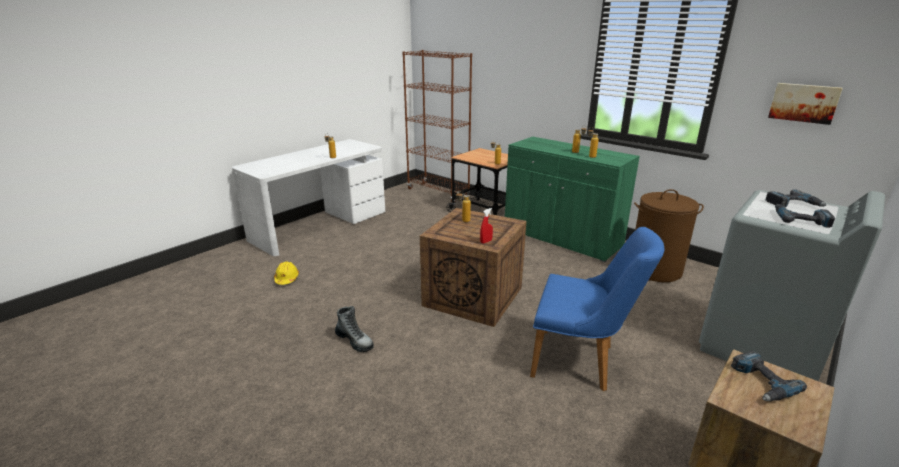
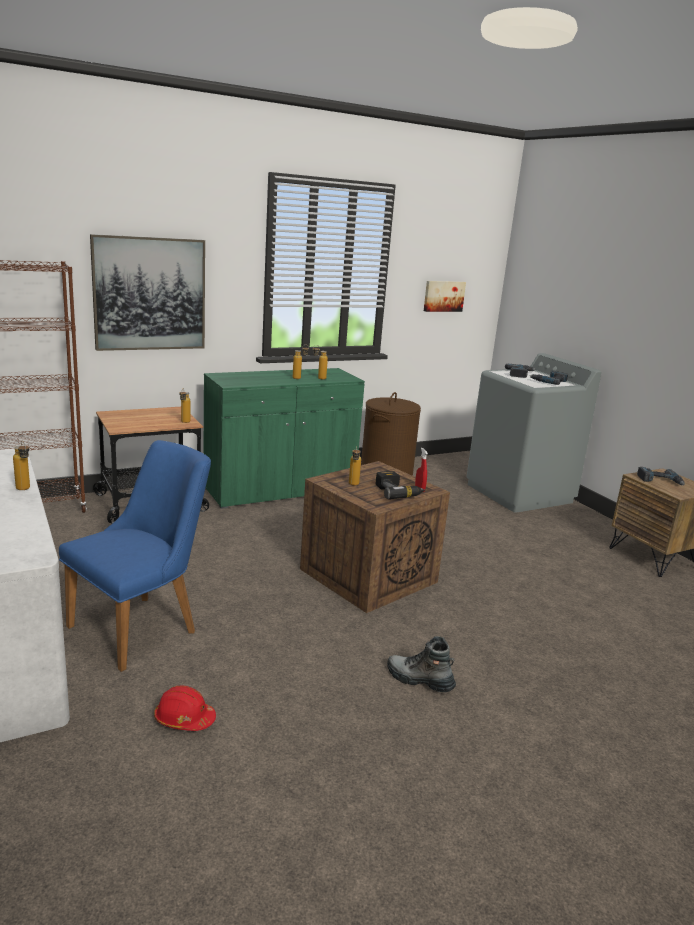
camera: 70 degrees left, 5 degrees down
(286, 279) = (184, 719): yellow hard hat -> red hard hat
(355, 341) = (419, 680): boot -> boot turned 120 degrees counterclockwise
(469, 235) = (398, 492): none -> power drill
(516, 77) = (149, 294): none -> picture
(581, 362) = (513, 560): blue chair -> blue chair (143, 626)

